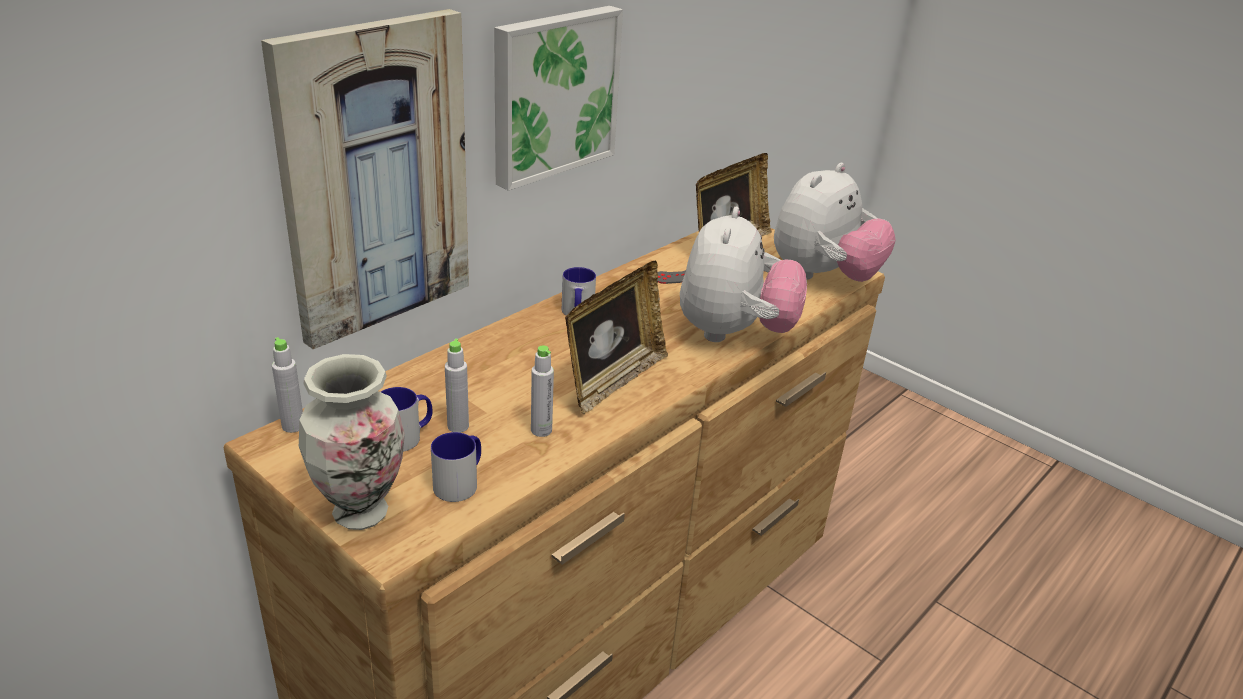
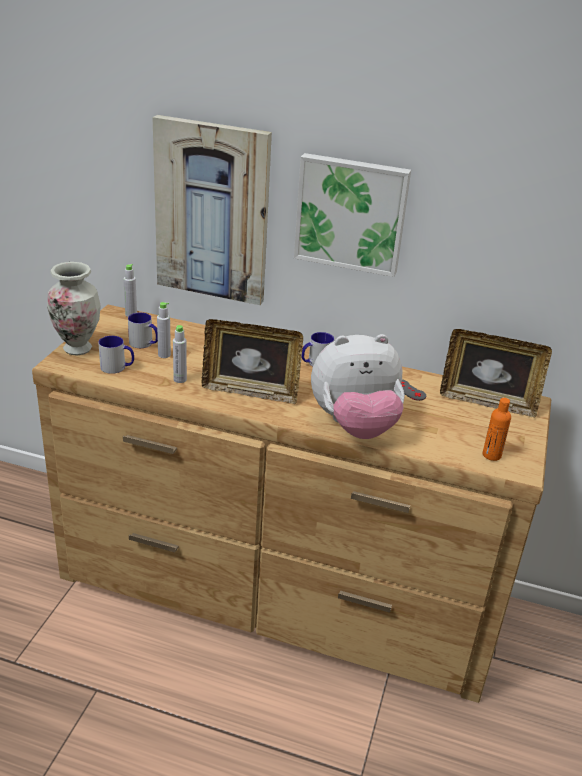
camera: 65 degrees right, 0 degrees up
(823, 277) = (491, 455): plush toy -> orange bottle

